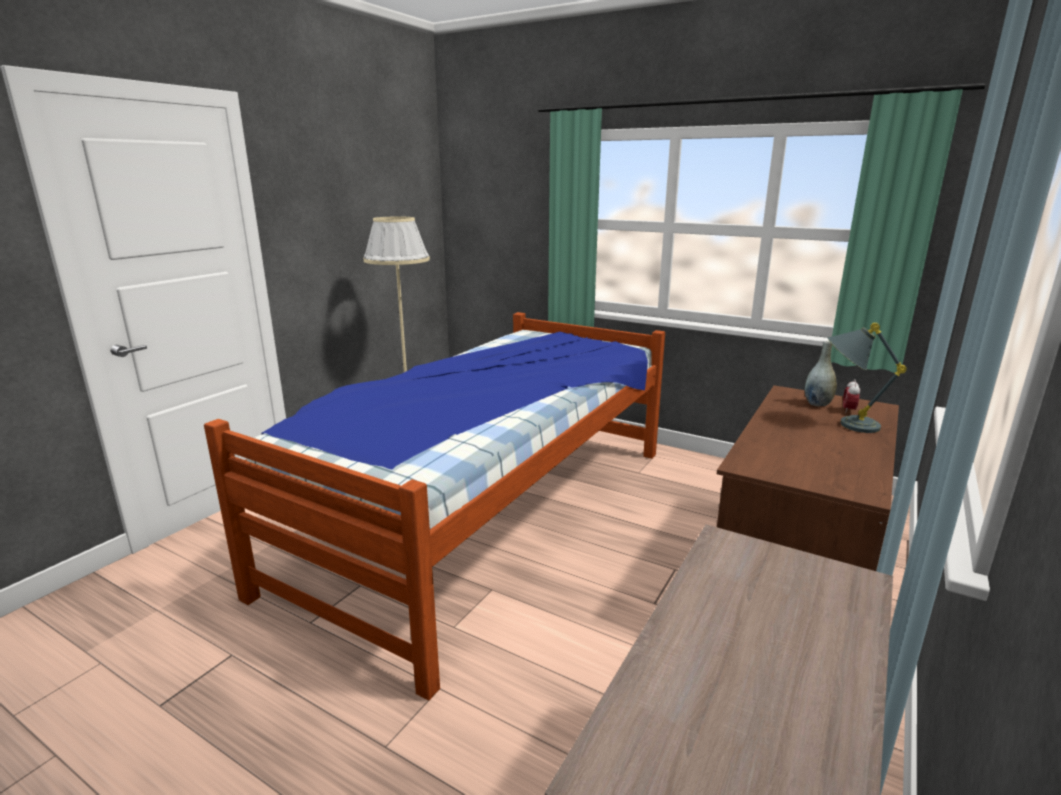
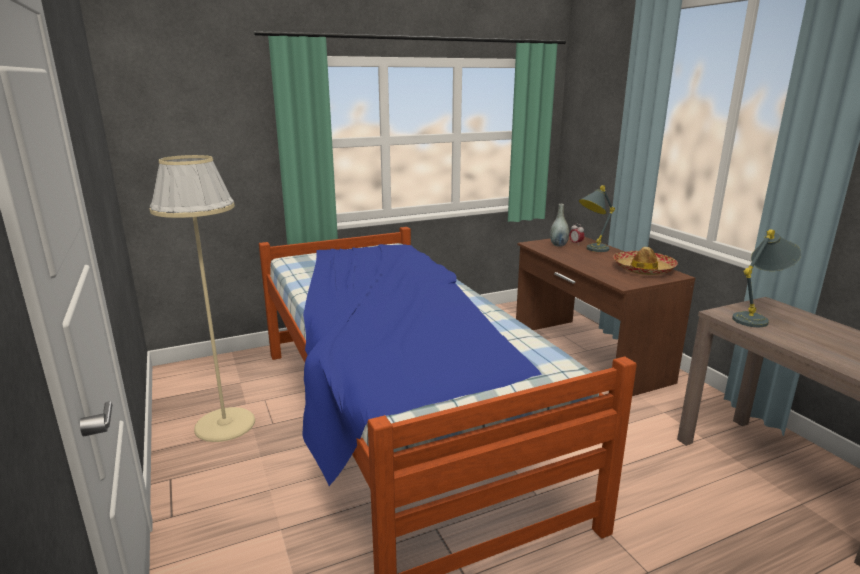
camera: 55 degrees left, 0 degrees up
(754, 575) = (757, 318): none -> grey table lamp
(836, 467) = (643, 269): none -> hat

